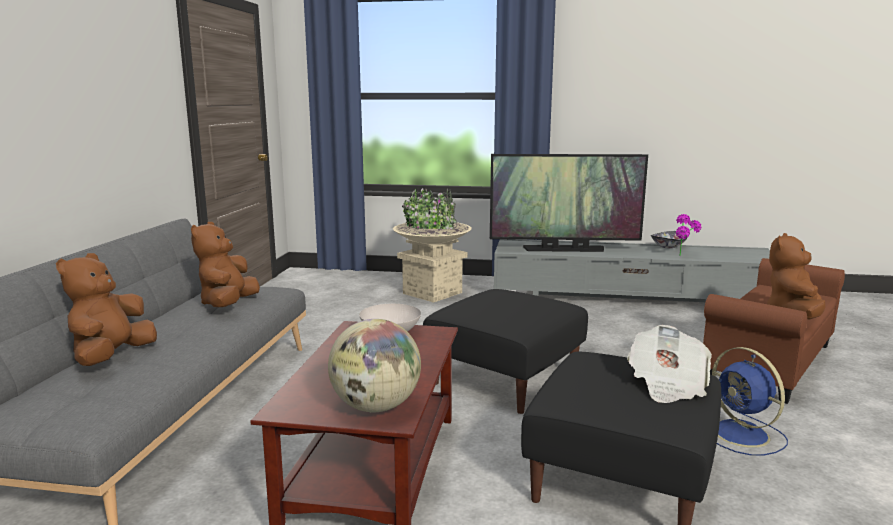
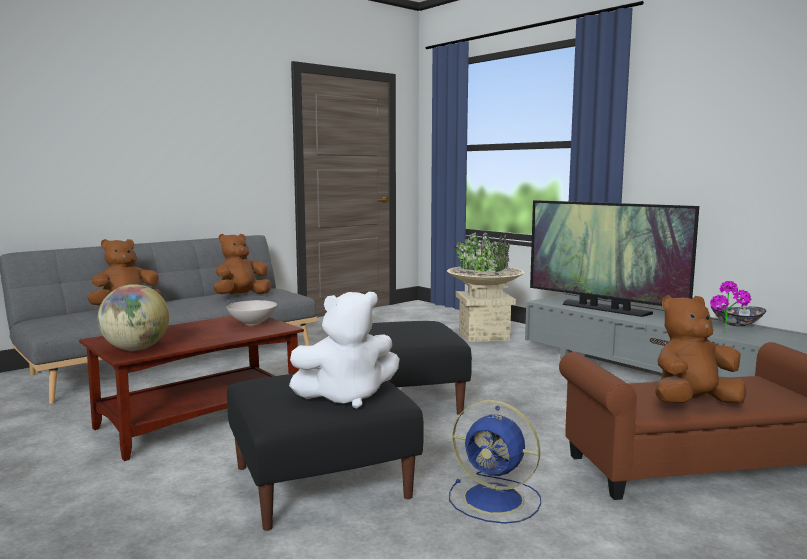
camera: 40 degrees right, 5 degrees down
(667, 385) = (346, 397): newspaper -> white plush toy
(742, 435) = (496, 500): blue fan -> blue fan turned 75 degrees counterclockwise

